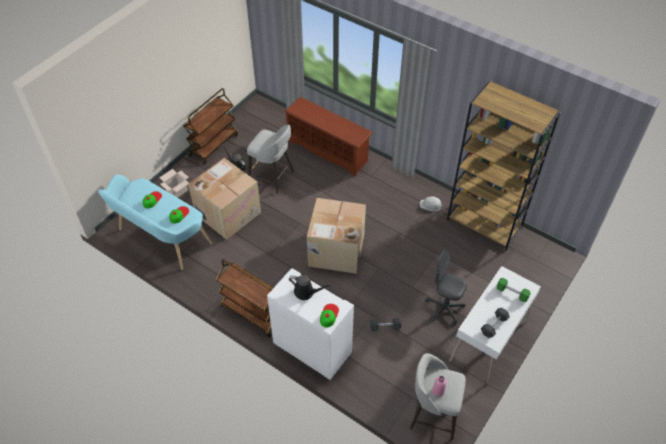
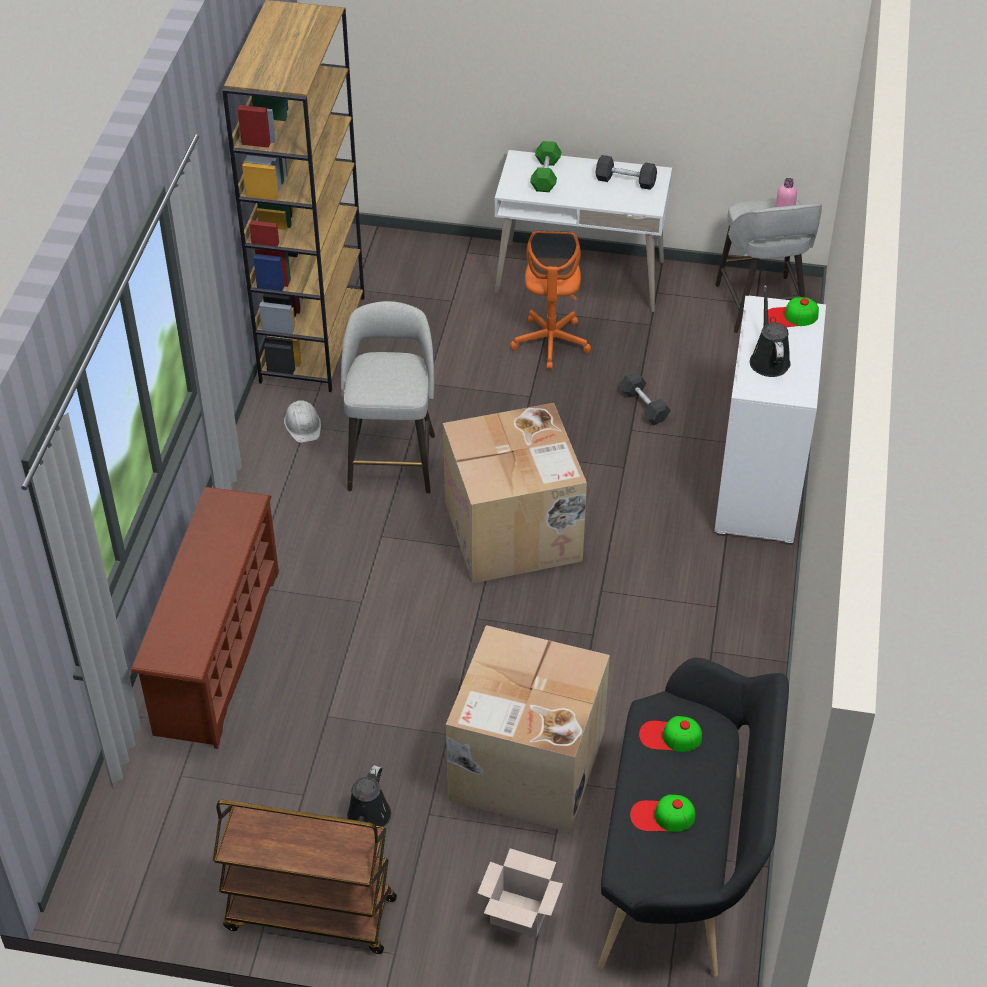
camera: 115 degrees left, 5 degrees down
(161, 238) = (684, 866): turquoise bench -> black bench
(252, 313) = (753, 604): brown cart -> none
(272, 177) = (363, 727): grey stool -> grey stool (392, 460)
(444, 309) = (551, 343): grey office chair -> orange office chair

